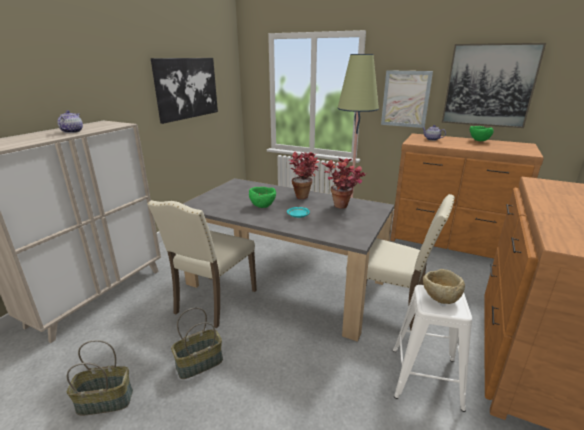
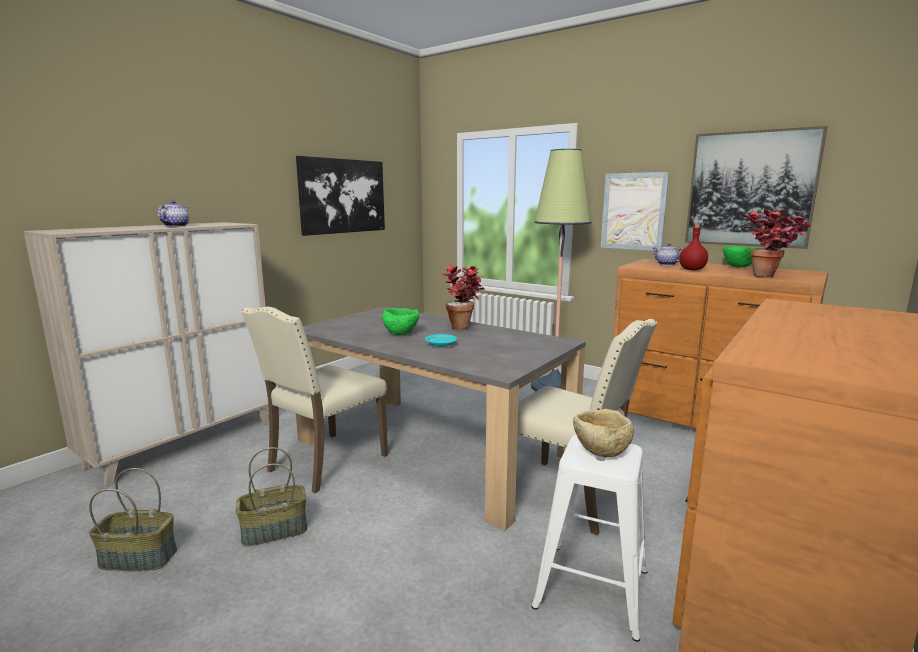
camera: 10 degrees right, 10 degrees down
(343, 208) = (509, 341): potted plant -> potted plant (769, 277)
(453, 145) = (692, 270): none -> red bottle

